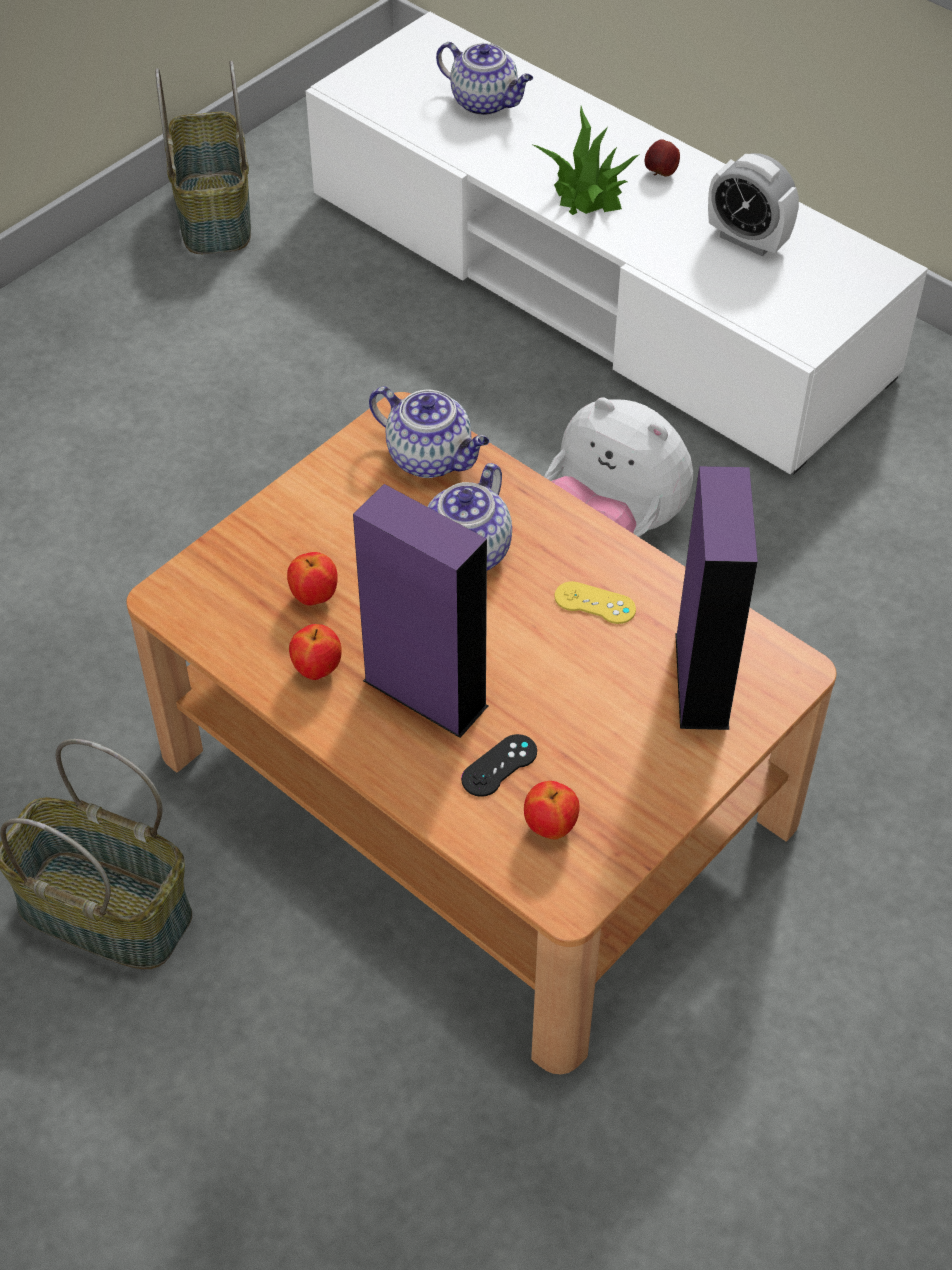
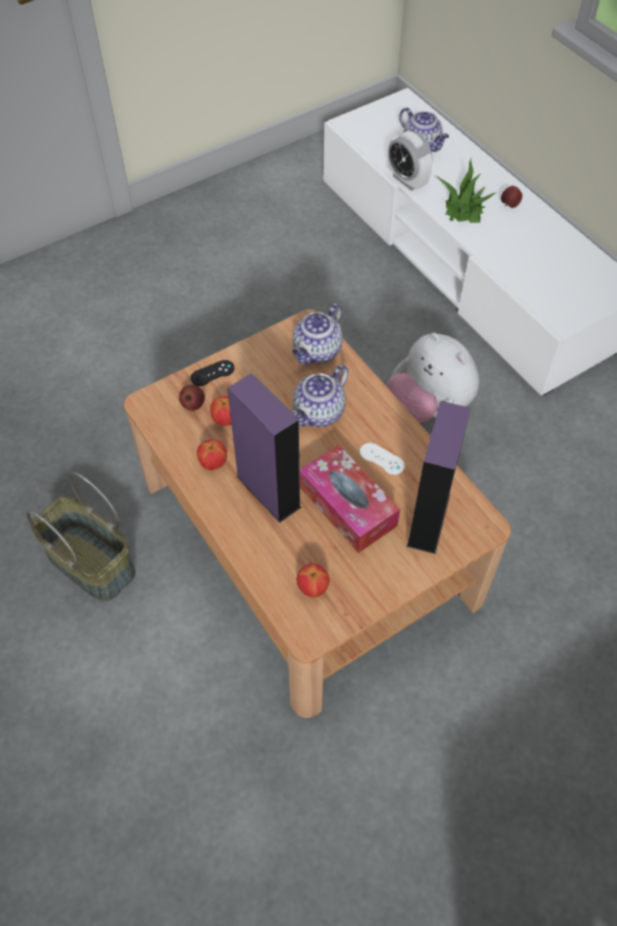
camera: 15 degrees right, 5 degrees up
(212, 213) = (266, 182): basket -> none
(249, 583) = (193, 405): none -> apple
(431, 458) = (317, 352): teapot -> teapot turned 75 degrees clockwise
(499, 766) = (296, 544): black game controller -> black game controller (212, 373)
(564, 688) = (347, 506): none -> tissue box
(595, 603) = (381, 459): yellow game controller -> white game controller
(747, 240) = (548, 254): alarm clock -> alarm clock (407, 180)

